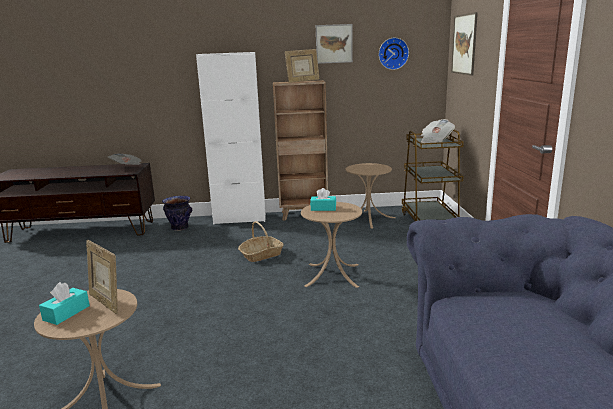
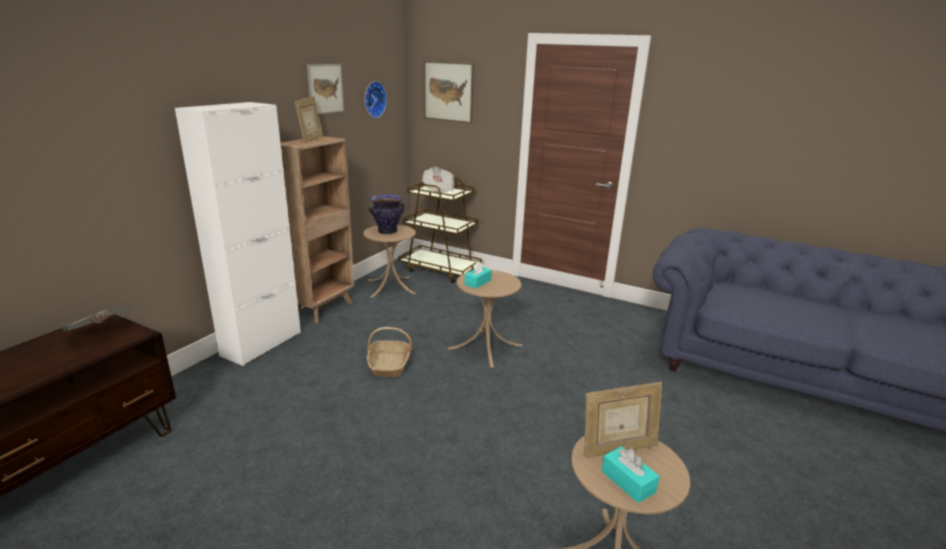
camera: 60 degrees left, 5 degrees up
(180, 228) = (206, 393): vase -> vase (387, 232)

